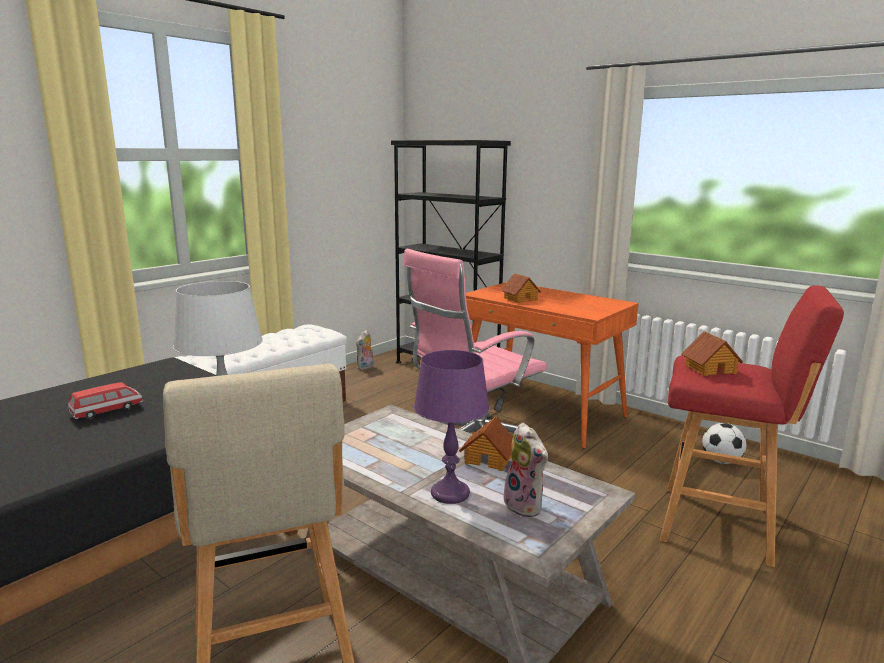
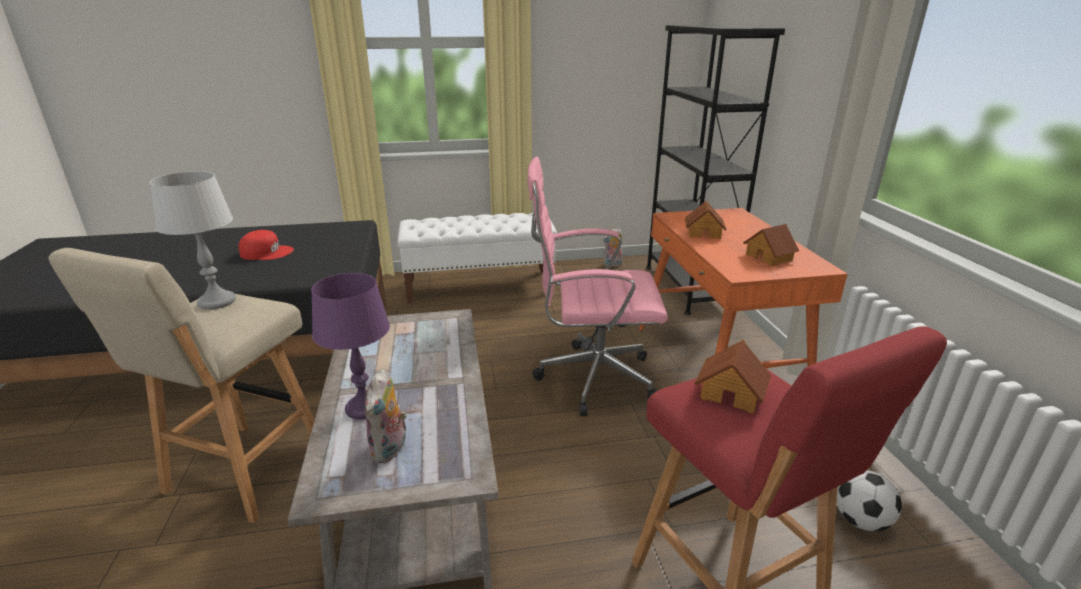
camera: 40 degrees right, 10 degrees up
(107, 411) = (267, 252): toy car -> red cap
(489, 458) = (446, 392): toy house -> toy house (769, 257)

